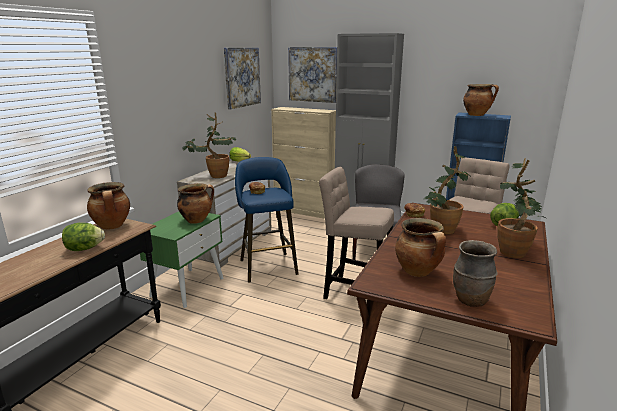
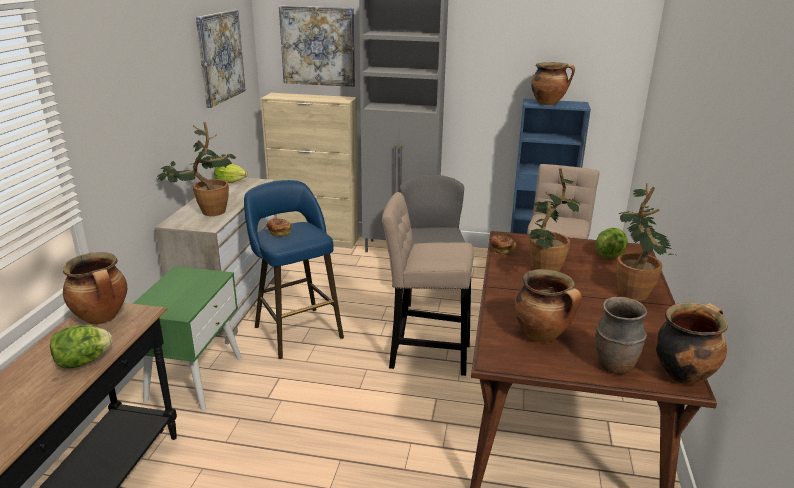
camera: 15 degrees left, 5 degrees up
(197, 220) = (204, 285): cooking pot -> cooking pot (683, 374)

